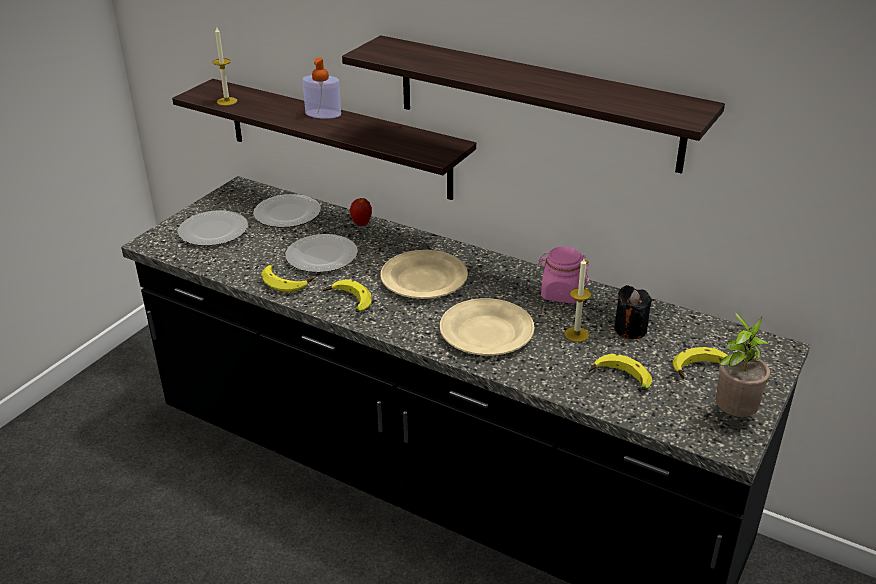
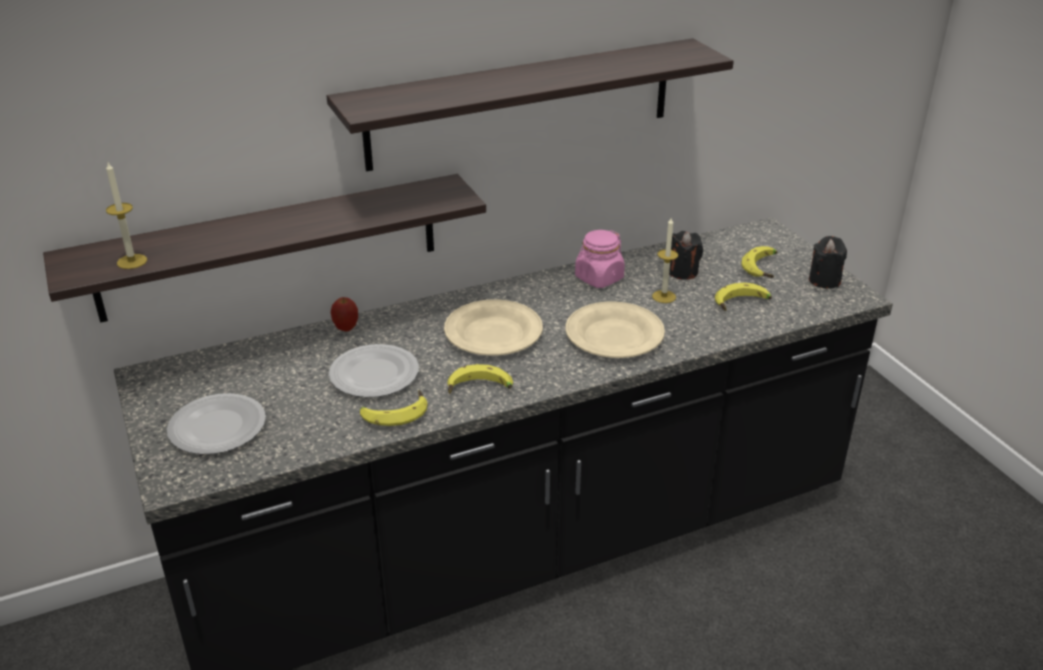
camera: 55 degrees left, 0 degrees up
(287, 214) = (258, 365): plate -> none
(323, 114) = (270, 220): soap dispenser -> none
(732, 415) = (824, 280): potted plant -> black candle

